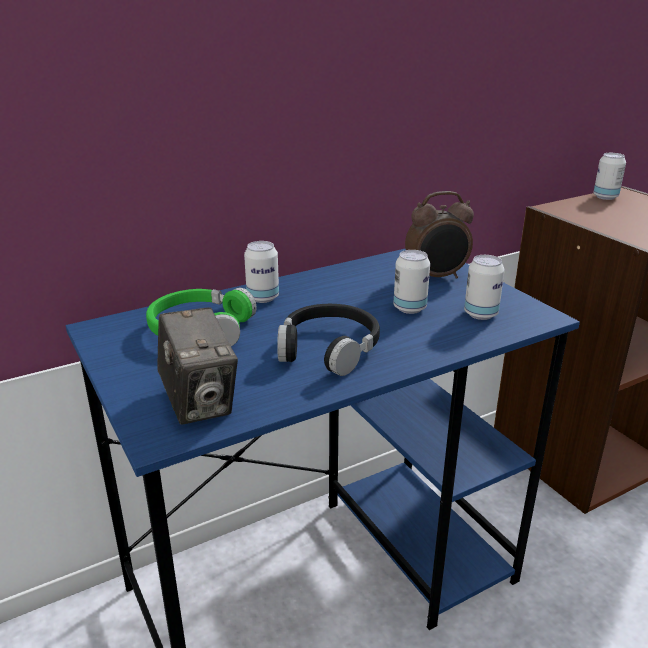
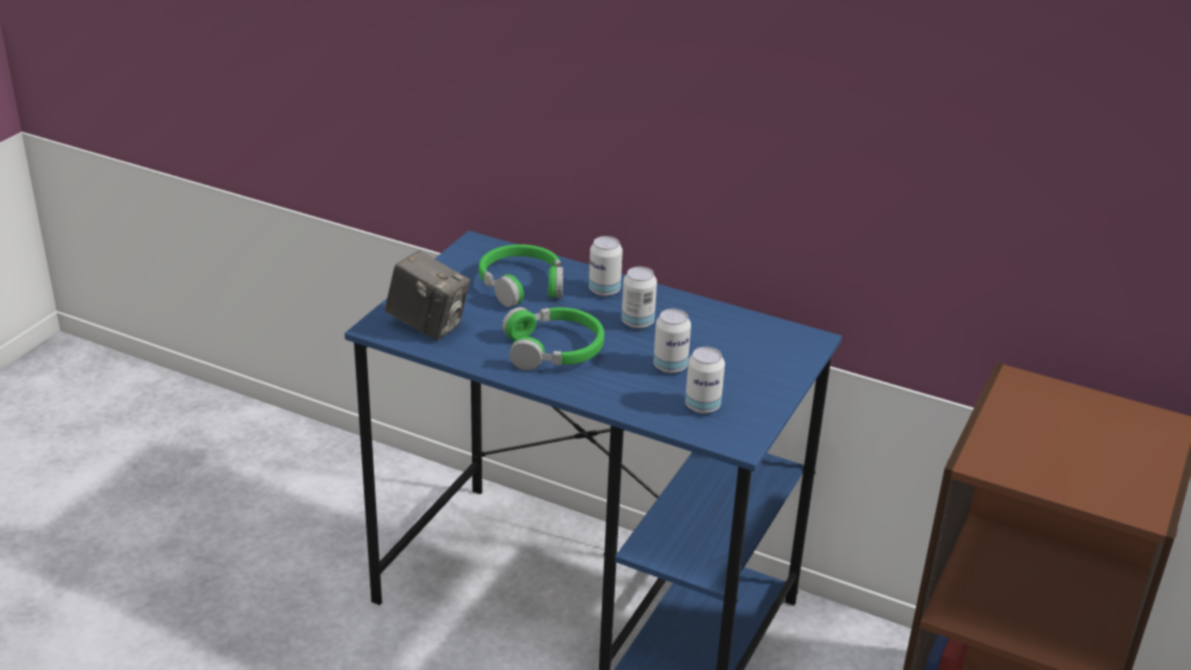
camera: 55 degrees right, 5 degrees up
(199, 402) = (428, 325): camera -> camera turned 90 degrees counterclockwise
(328, 348) = (554, 349): black headphones -> green headphones
(437, 277) = (756, 363): alarm clock -> none
(605, 197) = (1125, 411): can -> can (637, 322)

